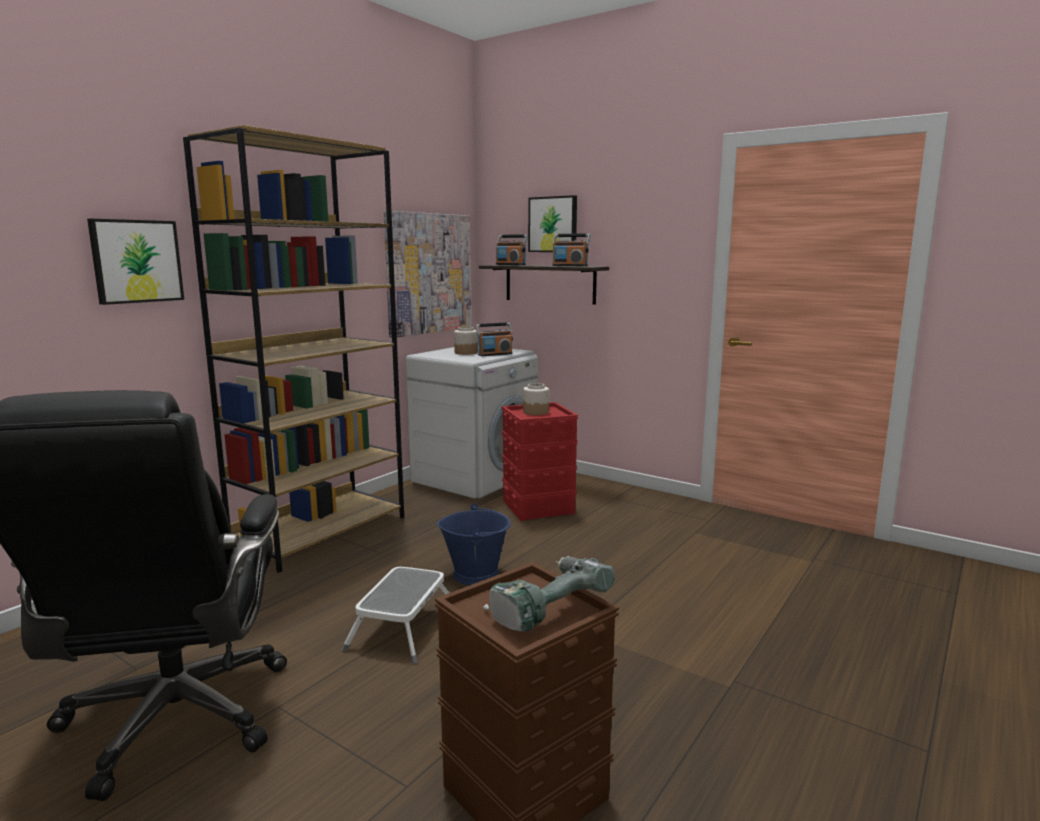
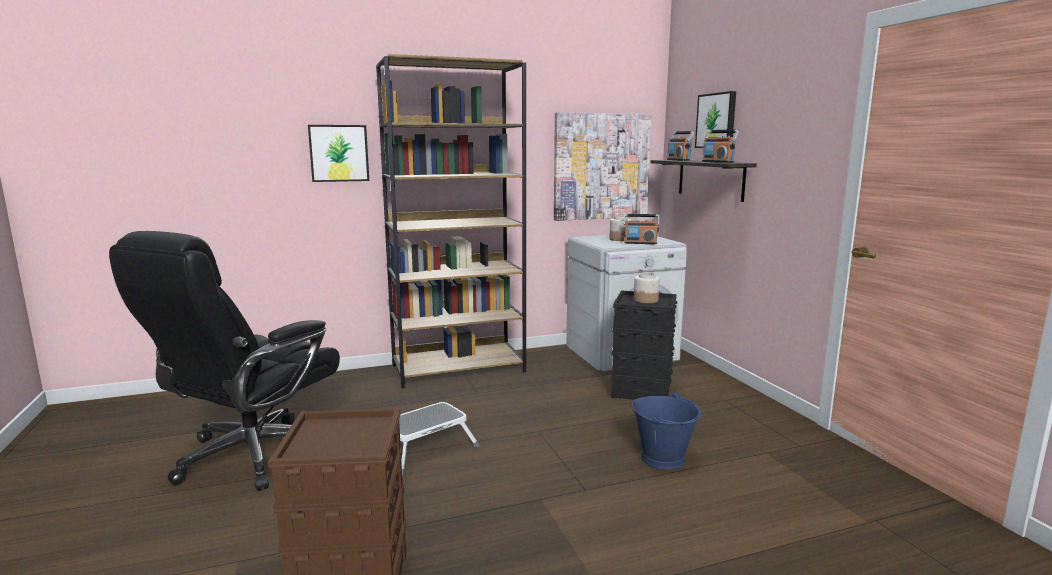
camera: 35 degrees right, 0 degrees up
(476, 574) = (521, 428): blue bucket -> blue bucket (663, 458)
(538, 507) = (642, 390): red storage box -> black storage box
(546, 610) = (351, 442): power drill -> none

